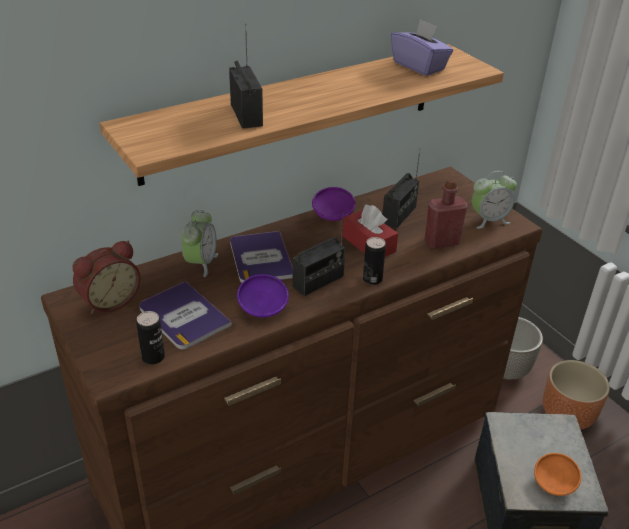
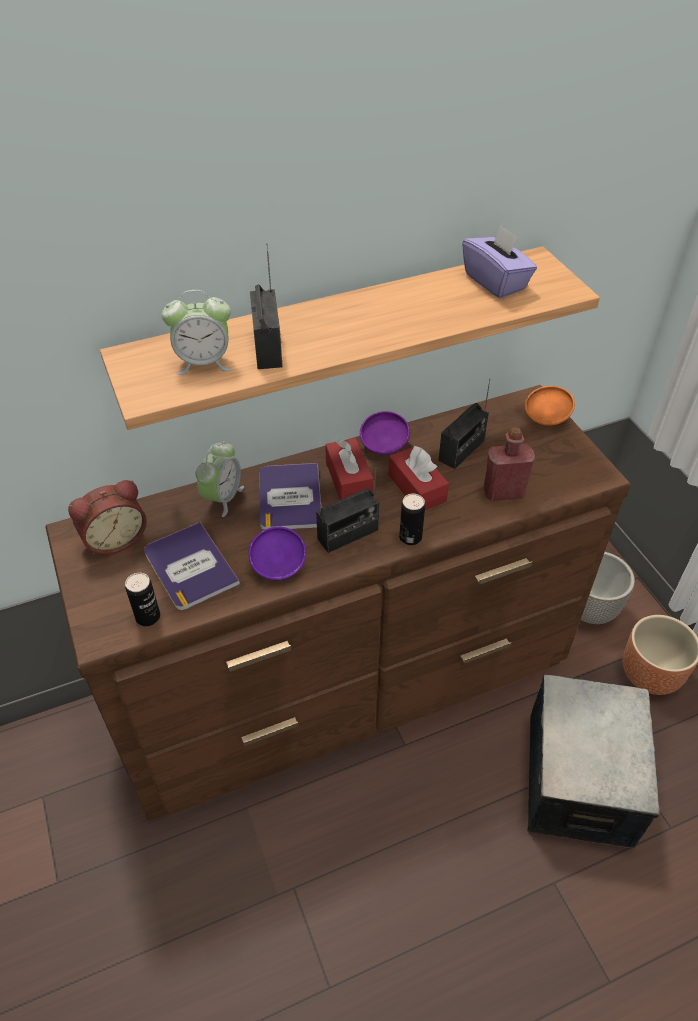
camera: 10 degrees right, 10 degrees up
(308, 242) = (348, 479): none -> red tissue box
(489, 220) = (568, 466): alarm clock -> alarm clock (204, 363)
(553, 484) = (602, 772): orange bowl -> orange bowl (545, 418)

